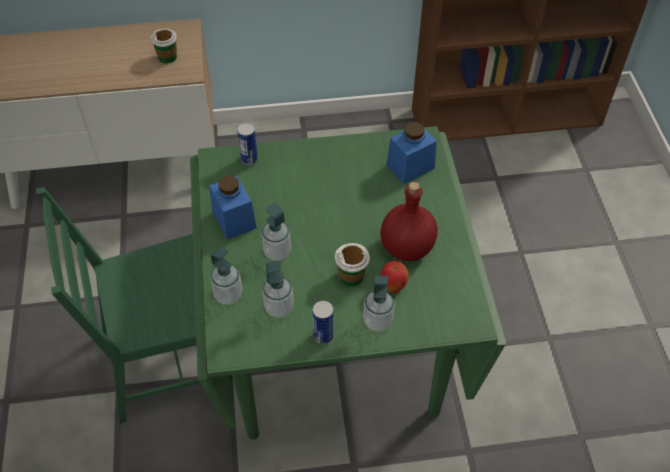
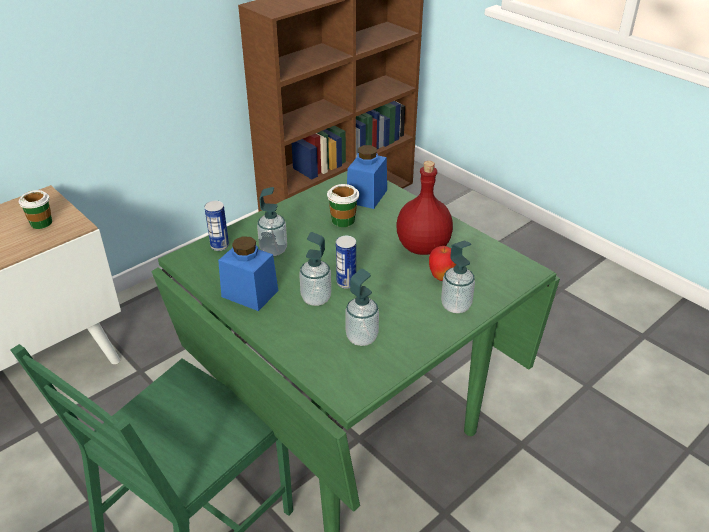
camera: 35 degrees left, 15 degrees down
(228, 295) = (304, 351): soap dispenser -> soap dispenser (273, 250)
(323, 336) = (423, 338): can -> can (346, 282)
(351, 276) = (400, 286): cup -> cup (343, 220)

